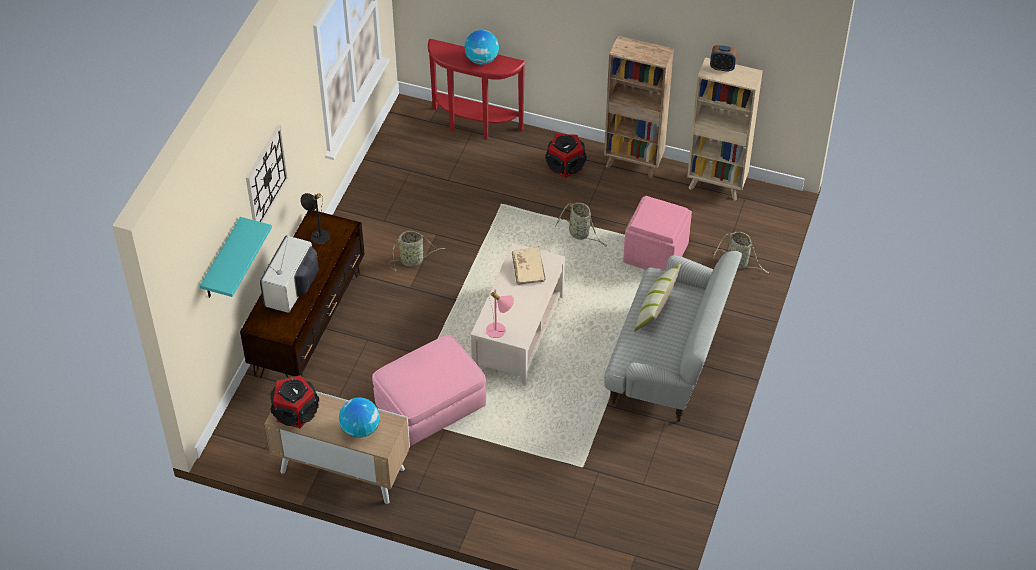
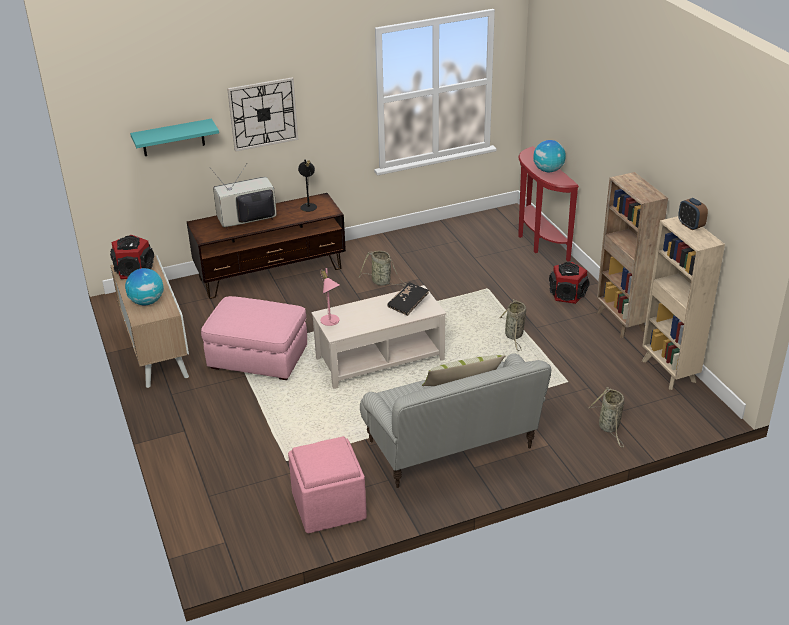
camera: 50 degrees right, 15 degrees down
(528, 270) = (408, 304): beige book -> black book
(656, 253) = (552, 380): pink ottoman -> pink ottoman (328, 506)

